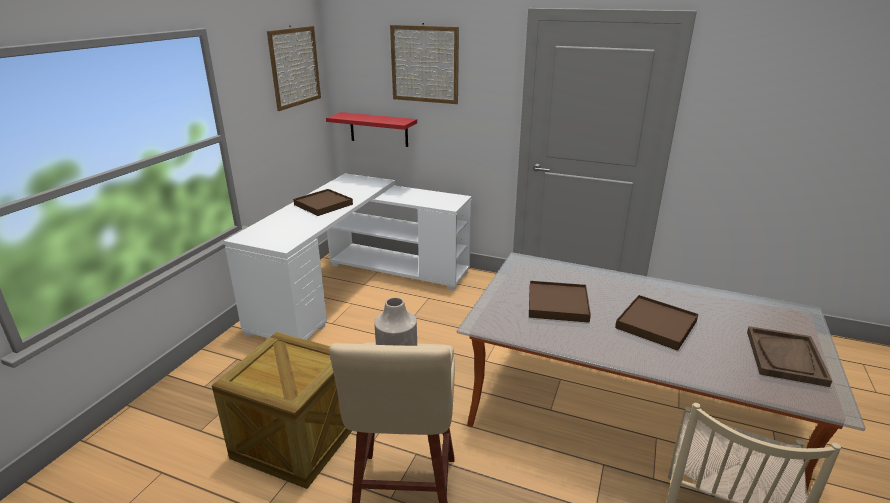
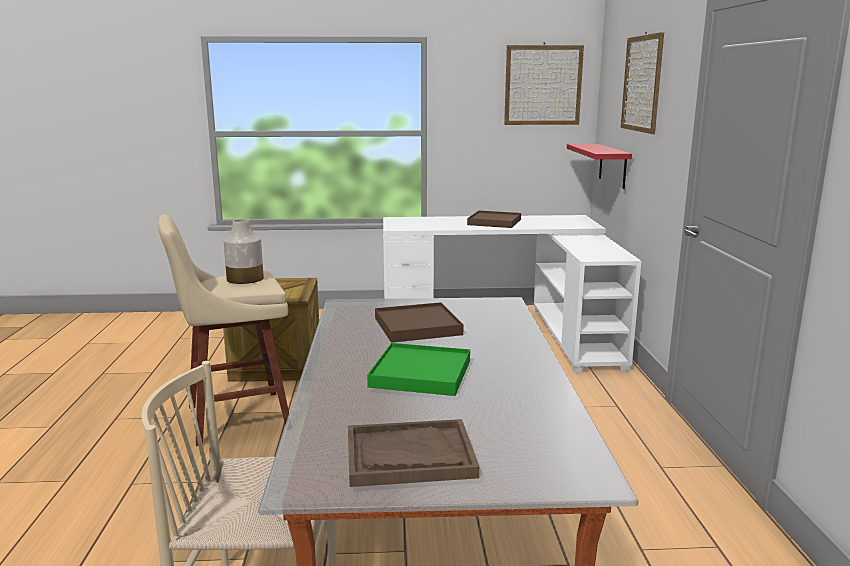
camera: 65 degrees right, 10 degrees down
(656, 324) = (421, 373): brown tray -> green tray

